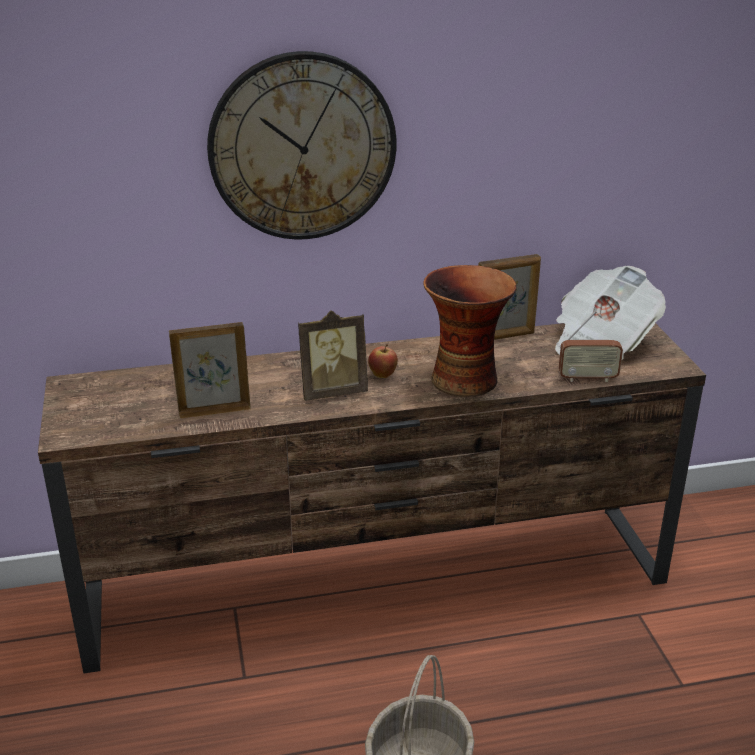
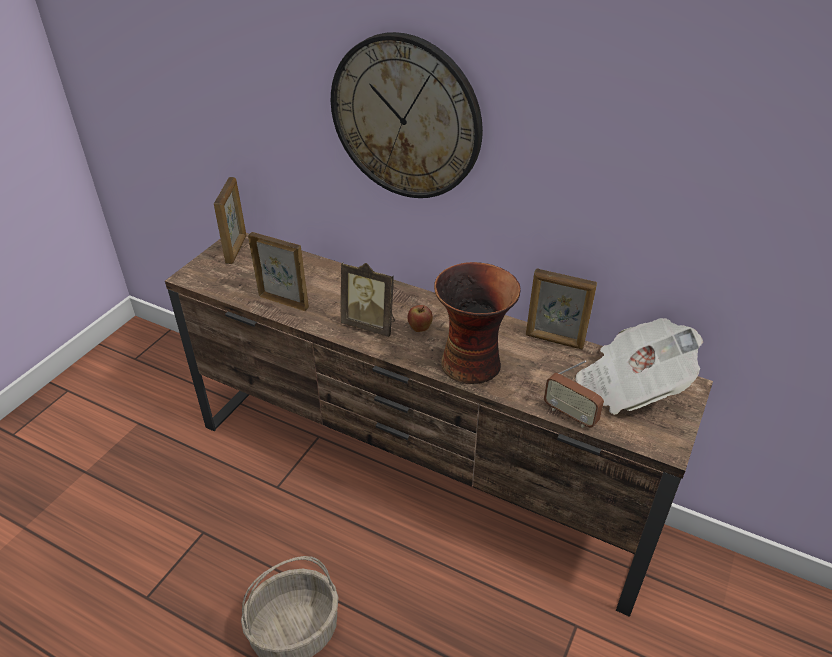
camera: 40 degrees right, 10 degrees up
(84, 391) = (236, 249): none -> picture frame

